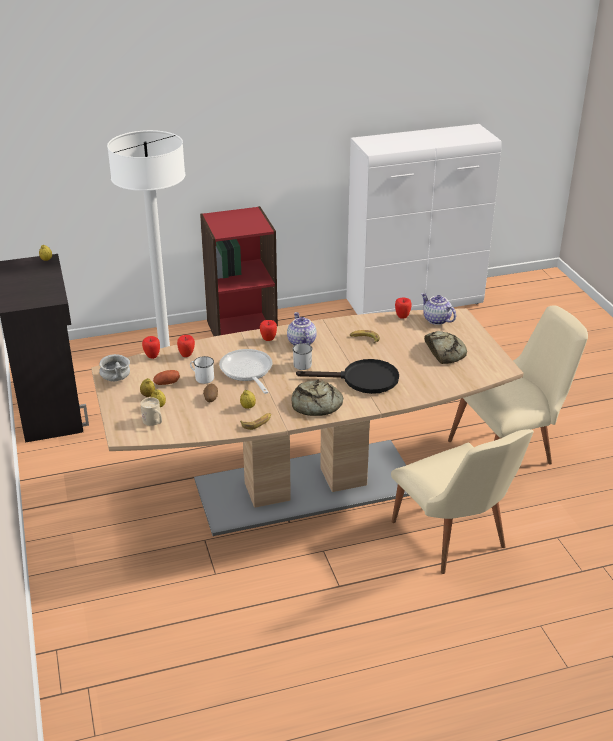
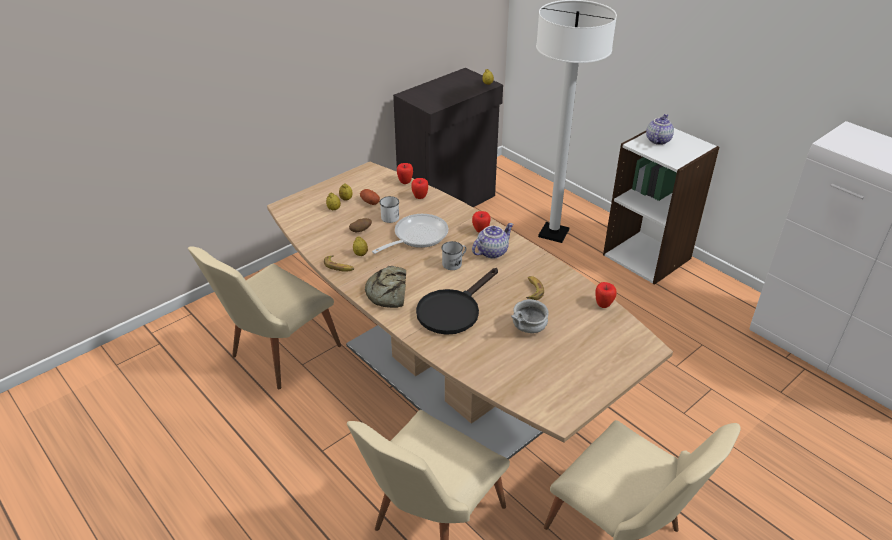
camera: 65 degrees right, 5 degrees up
(116, 379) = (360, 177): grey bowl -> grey bowl (528, 328)
(154, 422) = (310, 214): beige mug -> none
(187, 590) = (276, 355): none -> beige chair
(241, 330) = (647, 256): red bookcase -> white bookcase
(362, 380) = (453, 310): black frying pan -> black frying pan turned 60 degrees clockwise
(436, 320) = (620, 332): teapot -> teapot (657, 140)
(444, 351) = (556, 356): bread -> none

